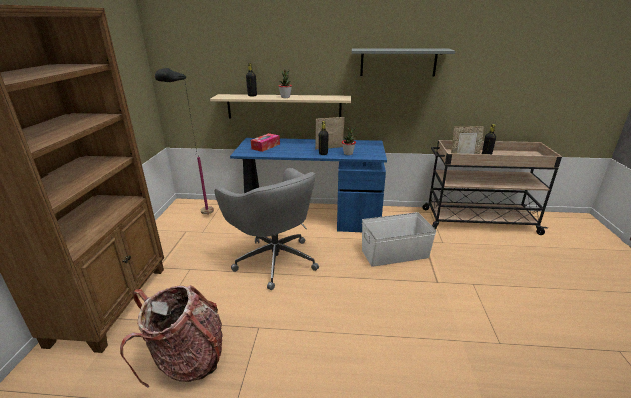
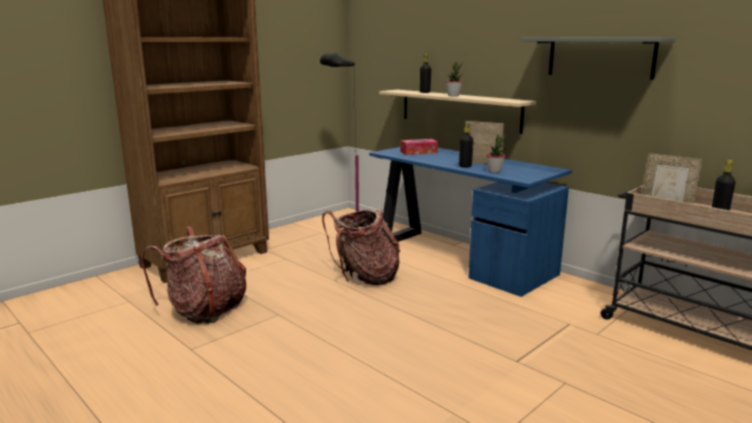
camera: 40 degrees right, 10 degrees down
(274, 259) = (365, 277): grey office chair -> backpack
(395, 254) = (506, 319): white storage box -> none

